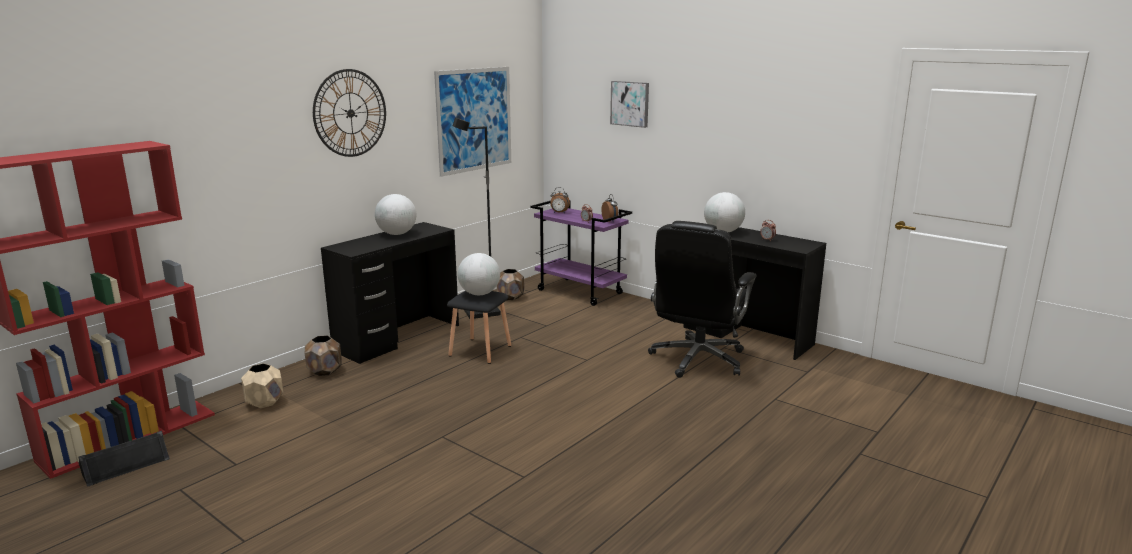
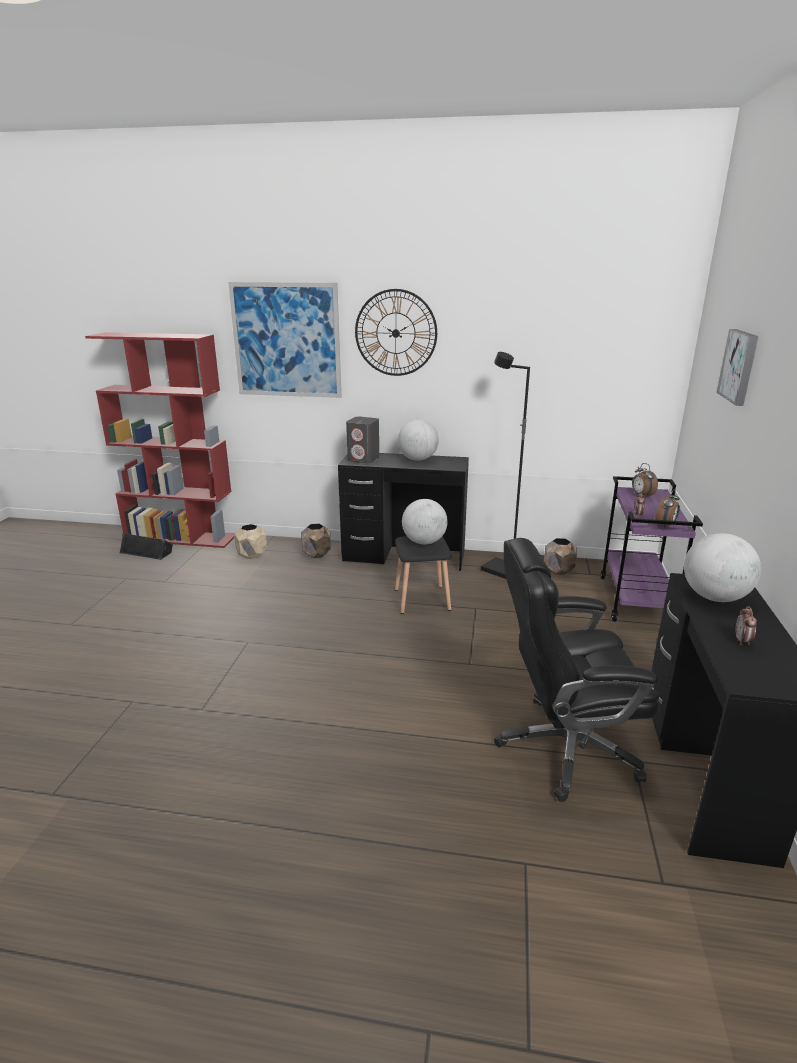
camera: 60 degrees right, 5 degrees up
(356, 247) = (364, 459): none -> grey speaker
(474, 120) = (562, 359): picture -> picture (286, 340)

